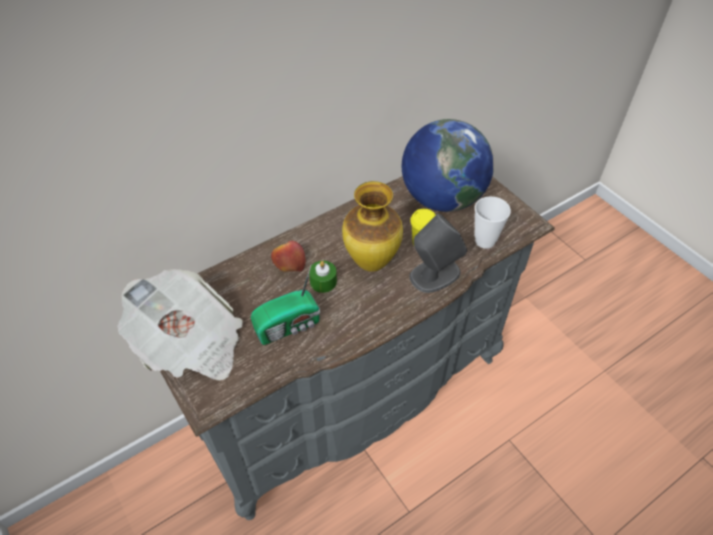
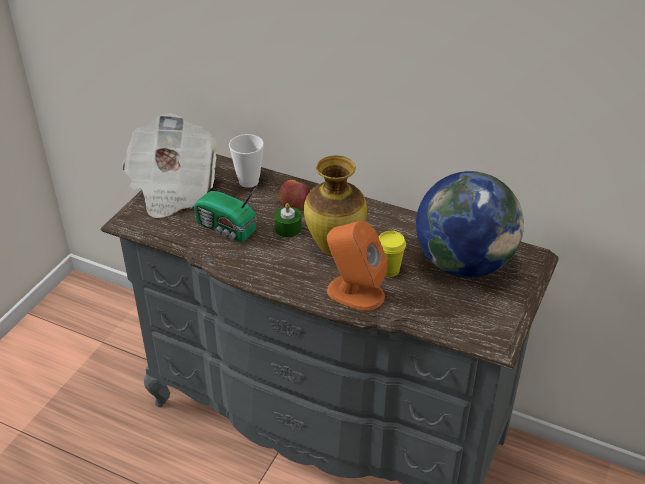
camera: 60 degrees right, 10 degrees down
(434, 275) = (354, 292): grey speaker -> orange speaker
(485, 241) = (432, 313): cup -> cup (248, 181)

